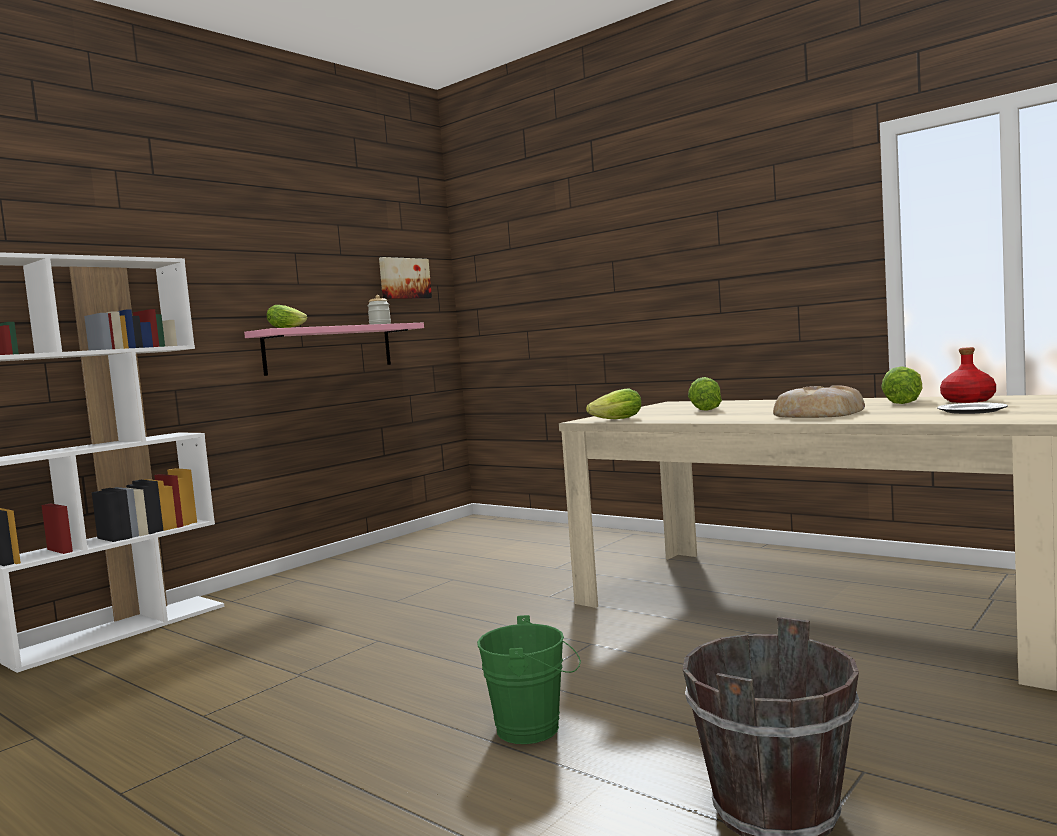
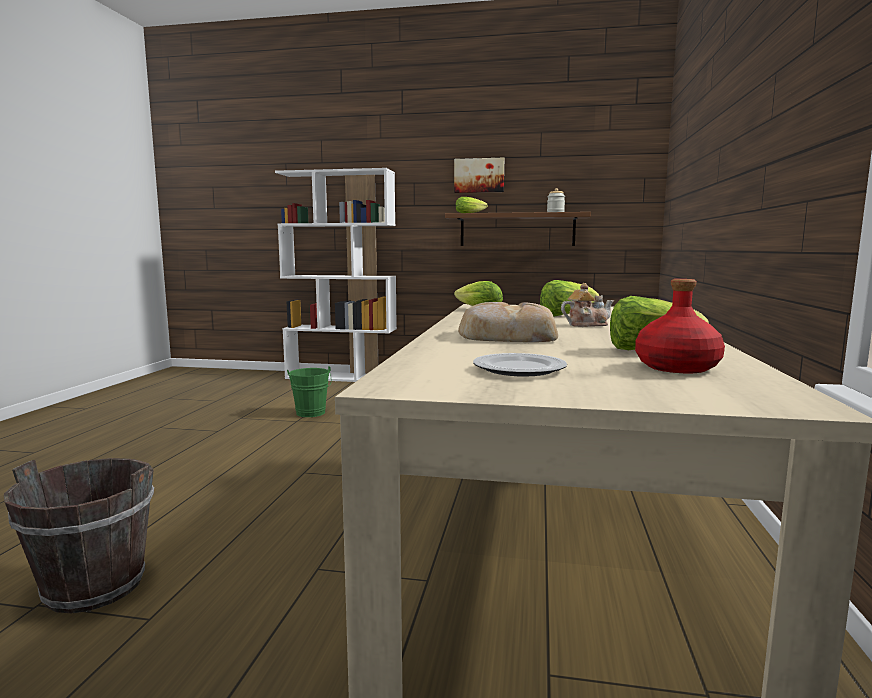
camera: 60 degrees right, 5 degrees up
(329, 349) = (517, 230): pink shelf -> brown shelf
(404, 278) = (602, 173): picture -> picture (479, 175)
(535, 728) = (228, 489): green bucket -> green bucket (311, 414)
(770, 407) = (586, 325): none -> teapot

